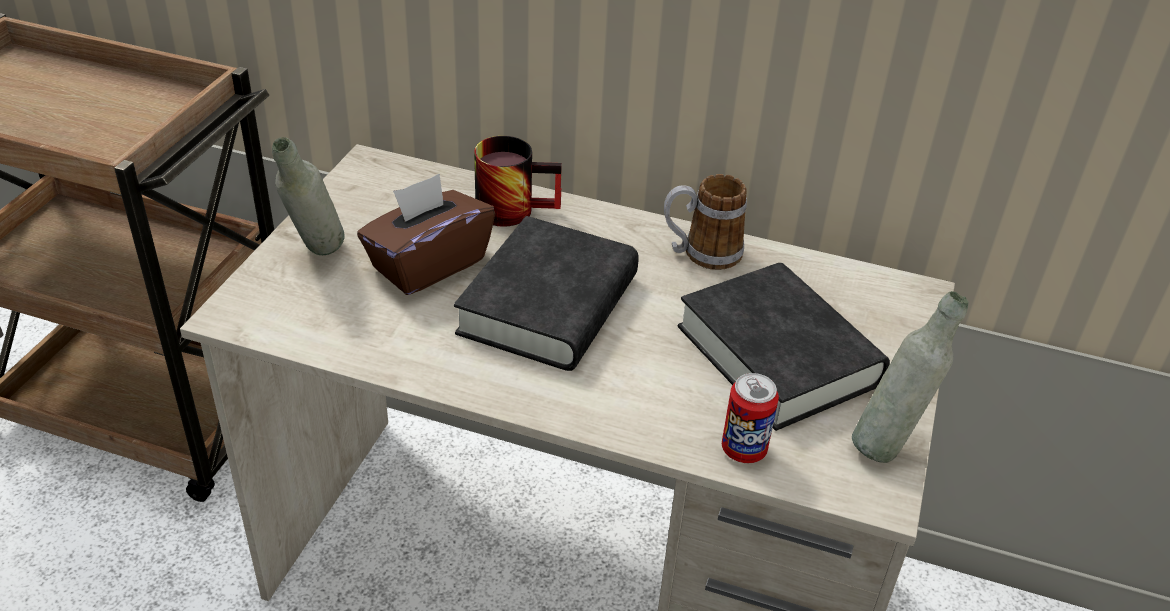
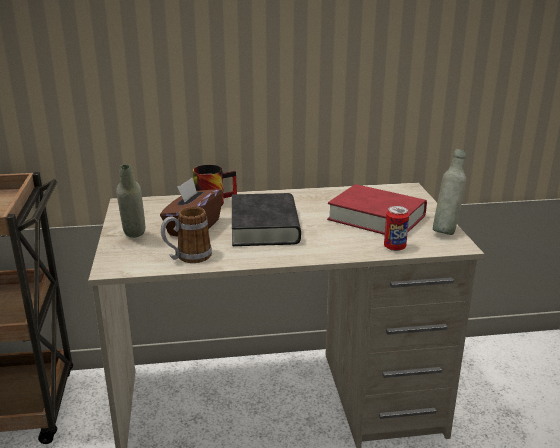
camera: 25 degrees left, 15 degrees down
(701, 254) = (312, 196): mug -> mug (187, 257)
(777, 355) = (376, 218): black book -> red book

